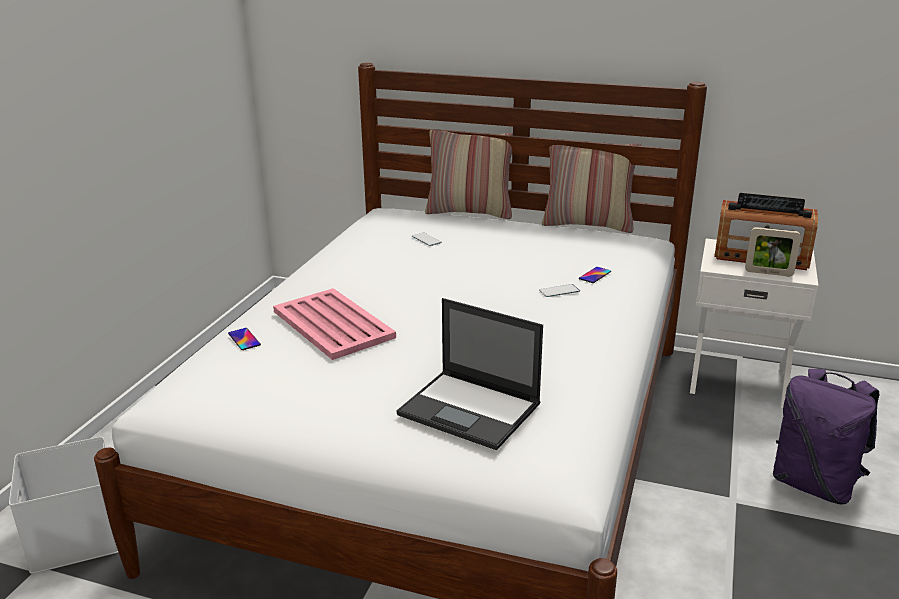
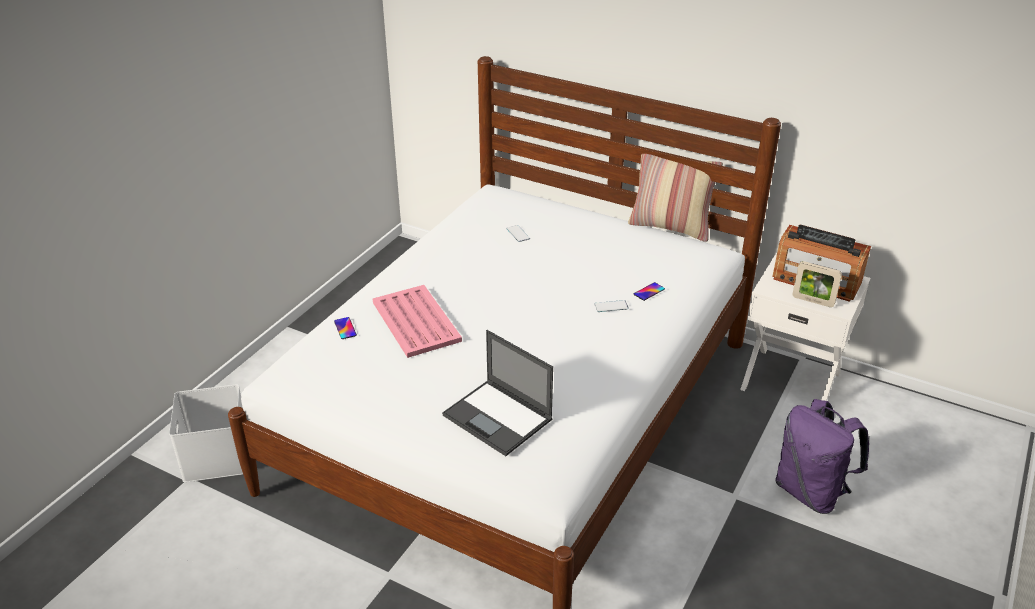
camera: 10 degrees right, 10 degrees up
(470, 212) = (568, 201): pillow -> none

